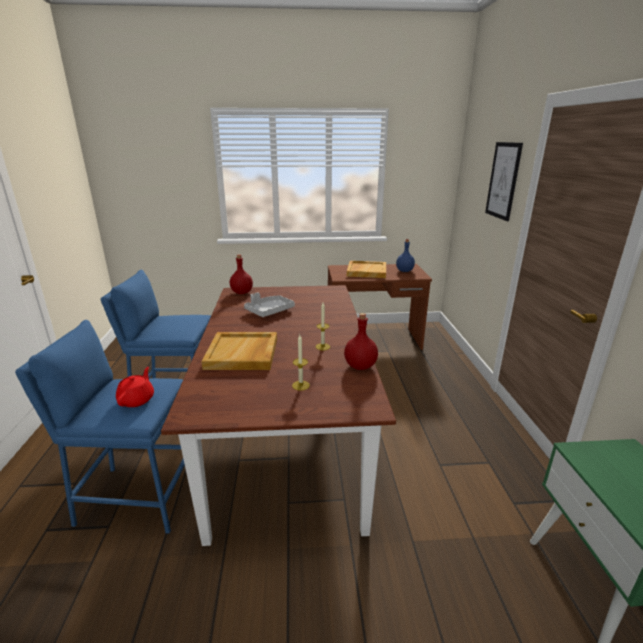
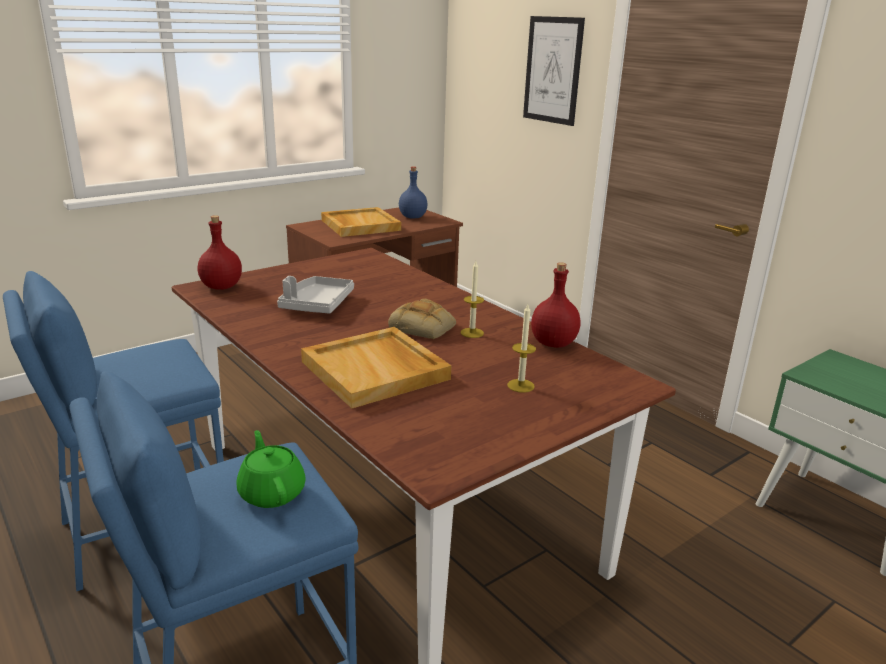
camera: 35 degrees left, 0 degrees up
(137, 399) = (272, 492): red teapot -> green teapot
(302, 336) = (424, 327): none -> bread

